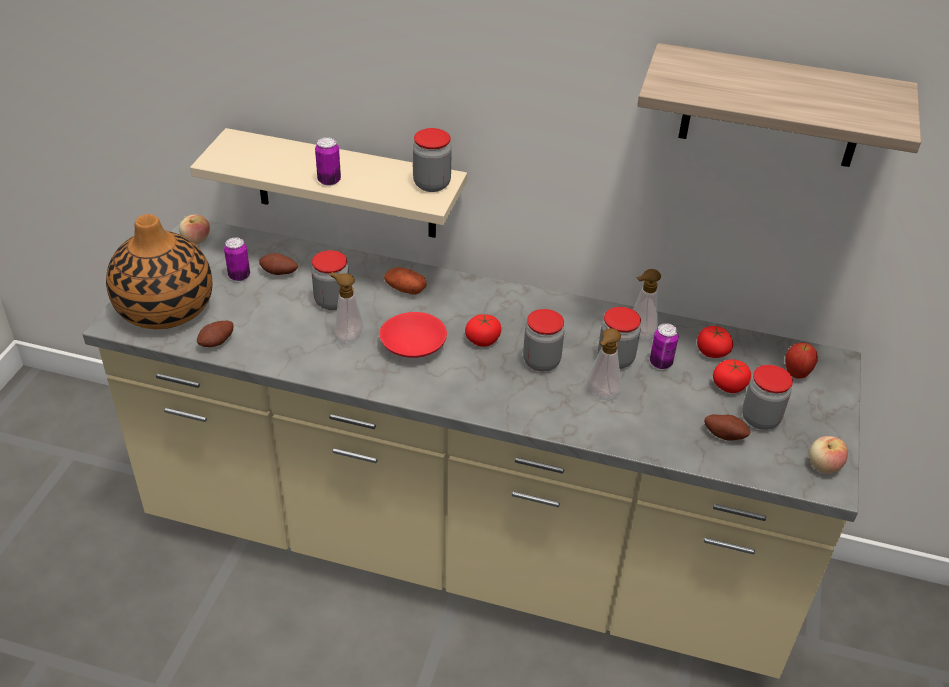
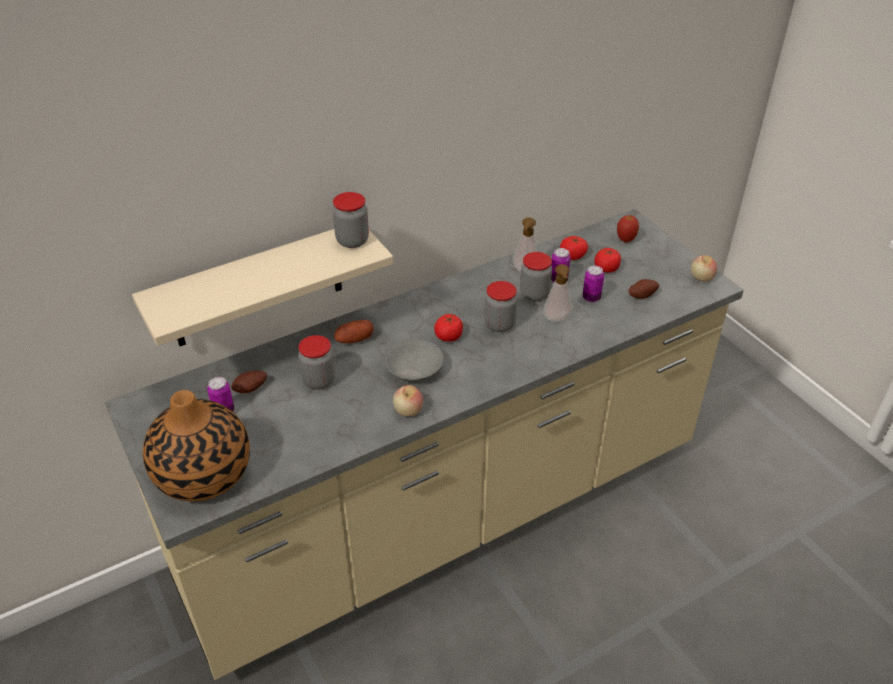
camera: 45 degrees left, 0 degrees up
(196, 240) = (147, 411): apple -> apple (408, 411)
(217, 343) = (283, 465): potato -> none
(329, 180) = (280, 281): can -> can (591, 298)
(347, 338) = (366, 395): soap dispenser -> none
(412, 345) = (413, 370): red bowl -> grey bowl
(760, 418) = (644, 275): jar -> none
(773, 107) = (564, 64): shelf -> none

